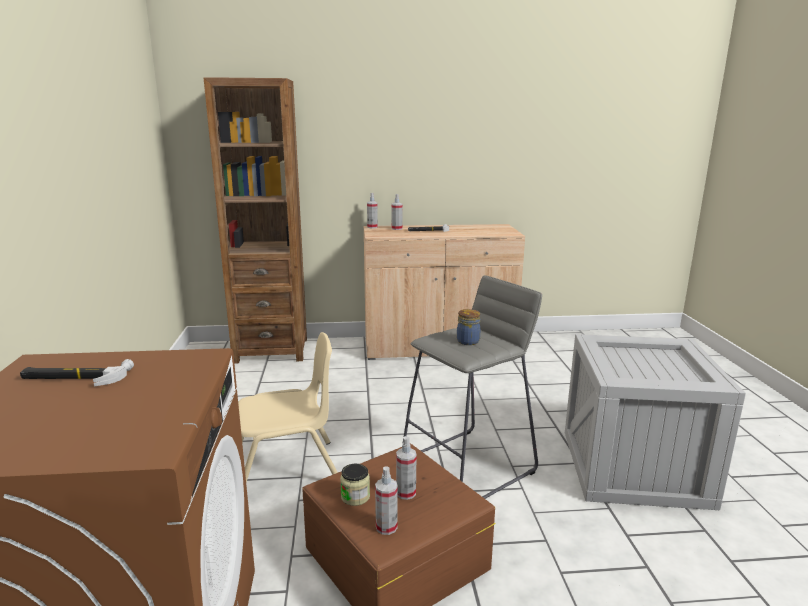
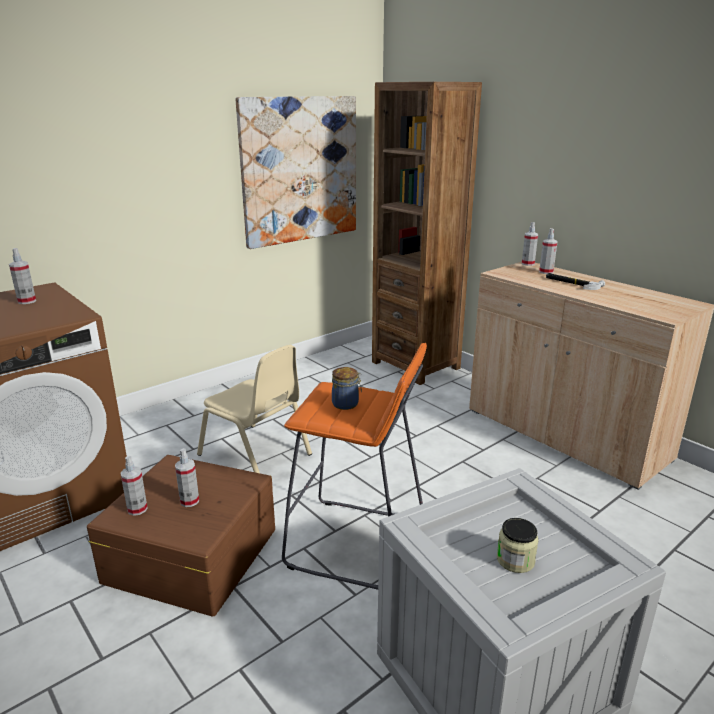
camera: 55 degrees right, 5 degrees up
(75, 377) = (27, 301): hammer -> spray bottle
(130, 173) = (300, 170): none -> picture
(355, 497) = (167, 480): jar -> jar (515, 560)
(469, 466) = (357, 544): grey stool -> orange stool

